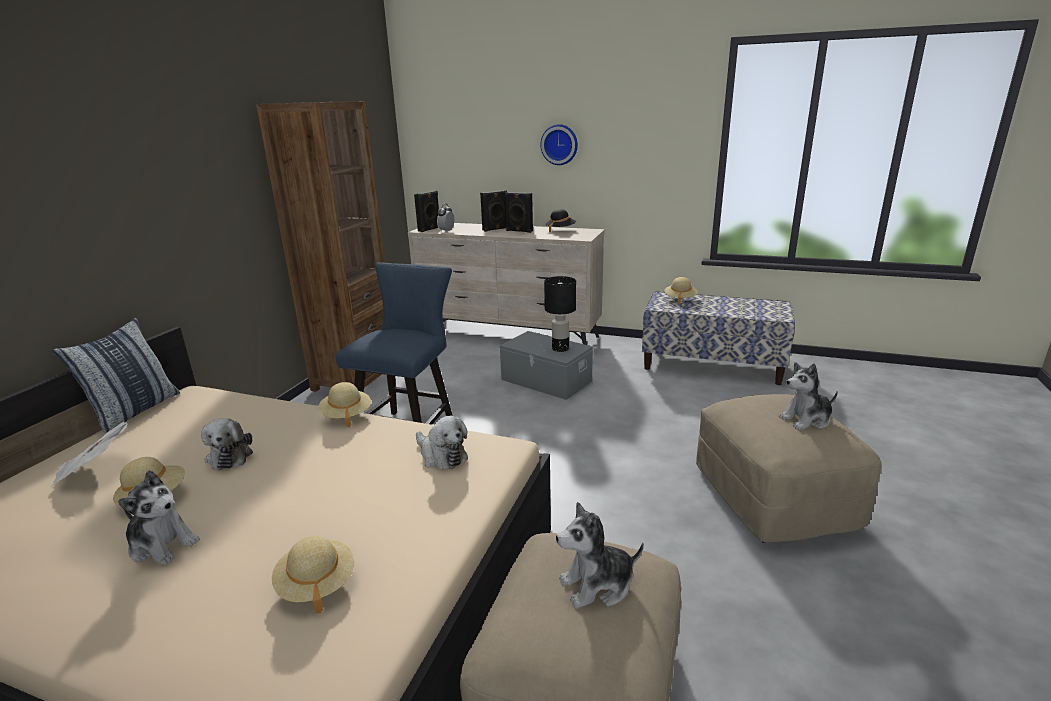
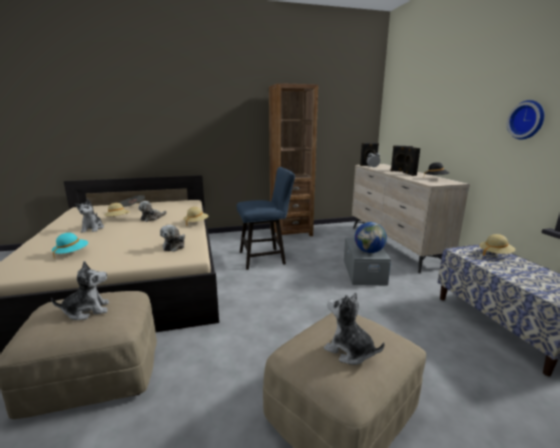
camera: 55 degrees right, 5 degrees down
(135, 411) = (173, 200): pillow -> none
(316, 584) = (71, 253): beige hat -> turquoise hat
(560, 144) = (455, 115): wall clock -> wall clock (527, 120)
(560, 348) = (369, 251): black table lamp -> globe
(597, 585) = (87, 310): plush toy -> plush toy turned 120 degrees clockwise

